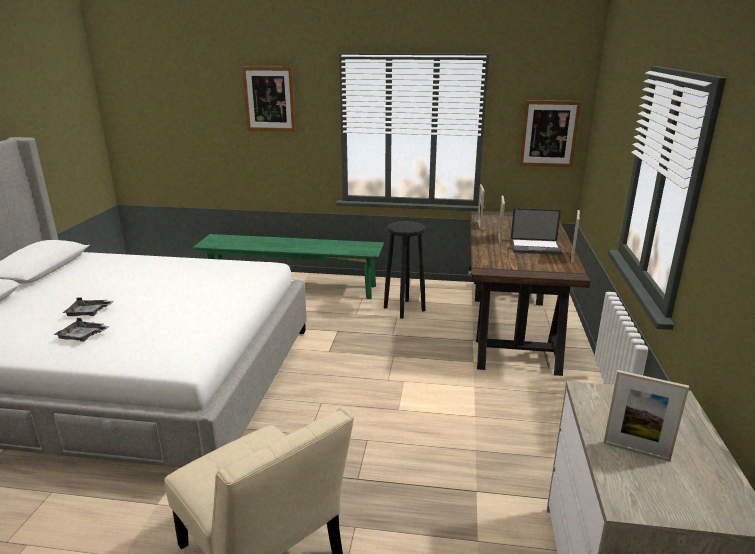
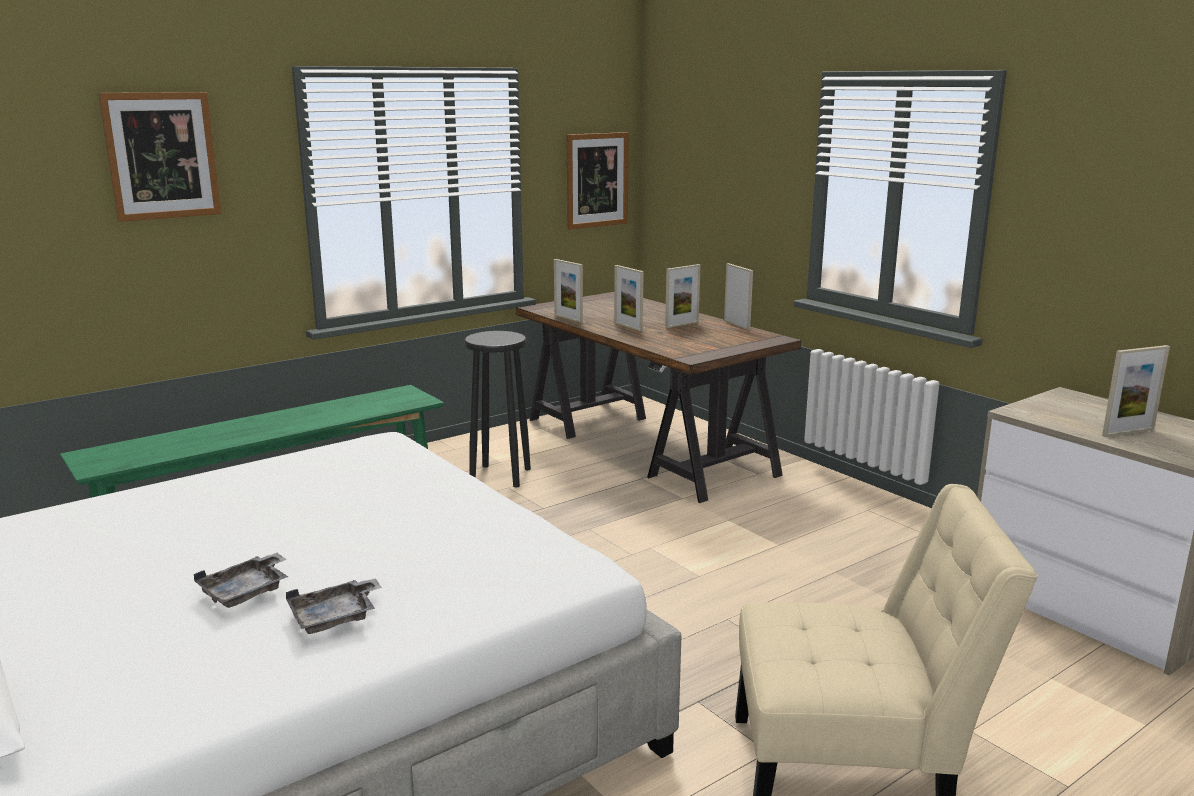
camera: 45 degrees left, 5 degrees down
(536, 247) = (682, 325): laptop -> picture frame

